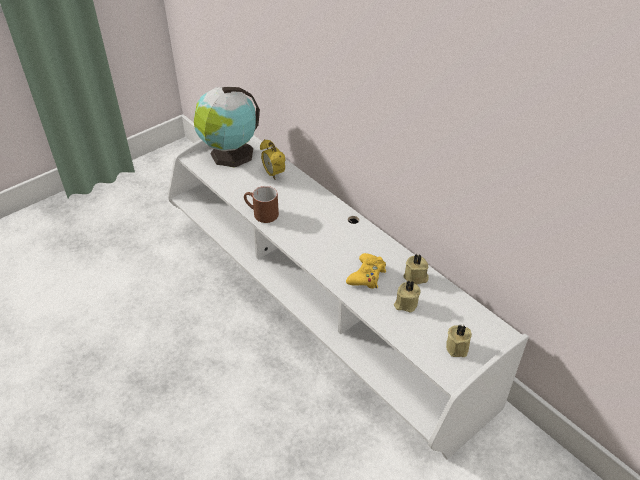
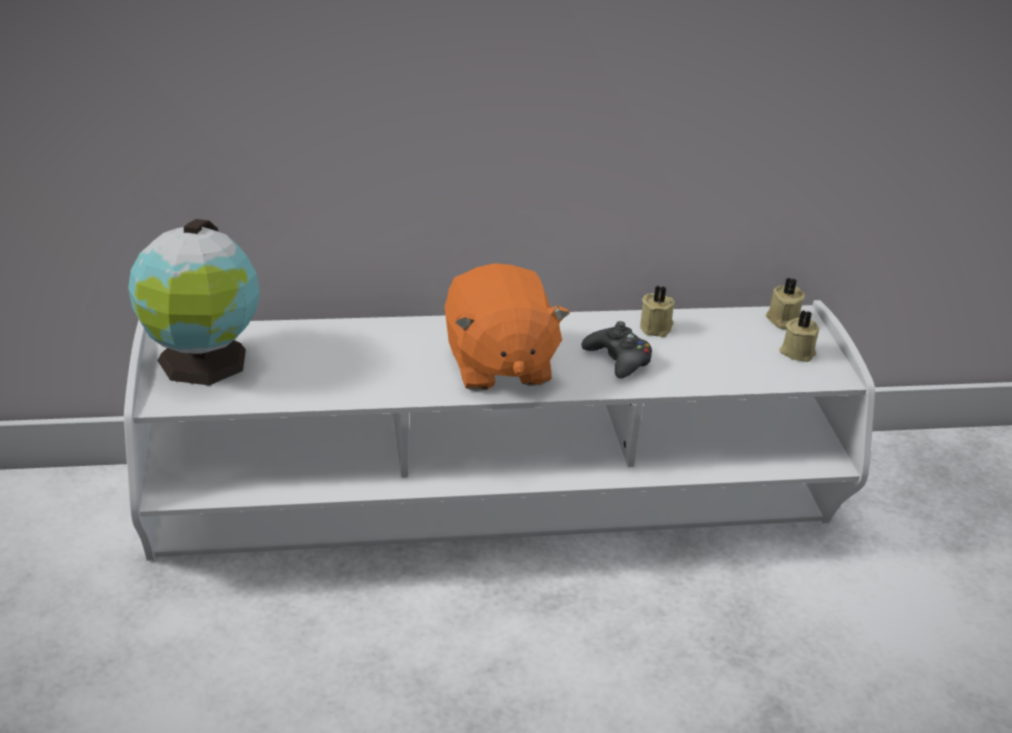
camera: 60 degrees left, 10 degrees down
(261, 214) = (392, 391): brown mug -> none
(273, 174) = (310, 344): alarm clock -> none
(316, 236) = (497, 365): none -> orange plush toy
(367, 276) = (618, 359): yellow game controller -> black game controller
(405, 303) = (695, 354): beige candle -> beige candle (782, 320)

